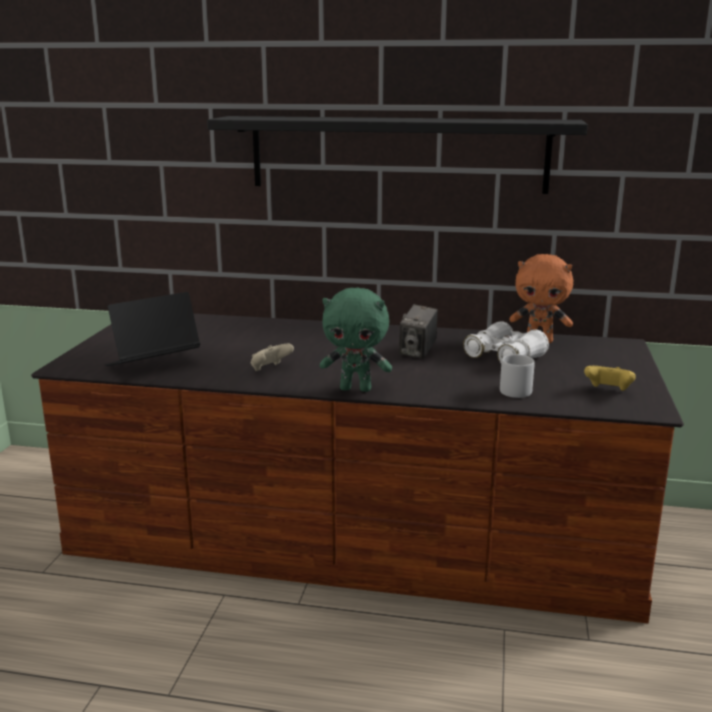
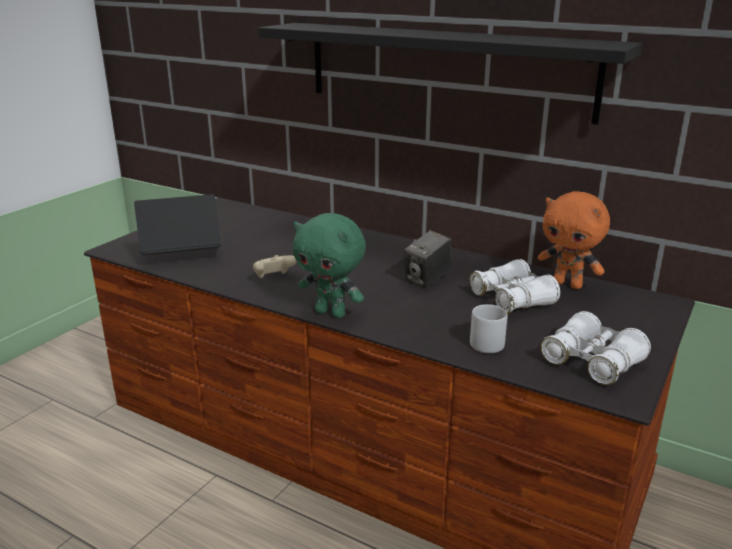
camera: 20 degrees right, 5 degrees up
(608, 391) = (592, 362): yellow game controller -> white binoculars

